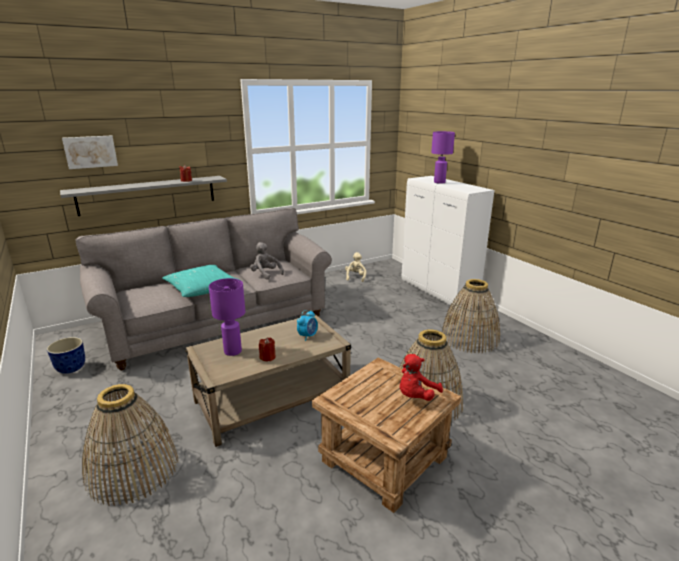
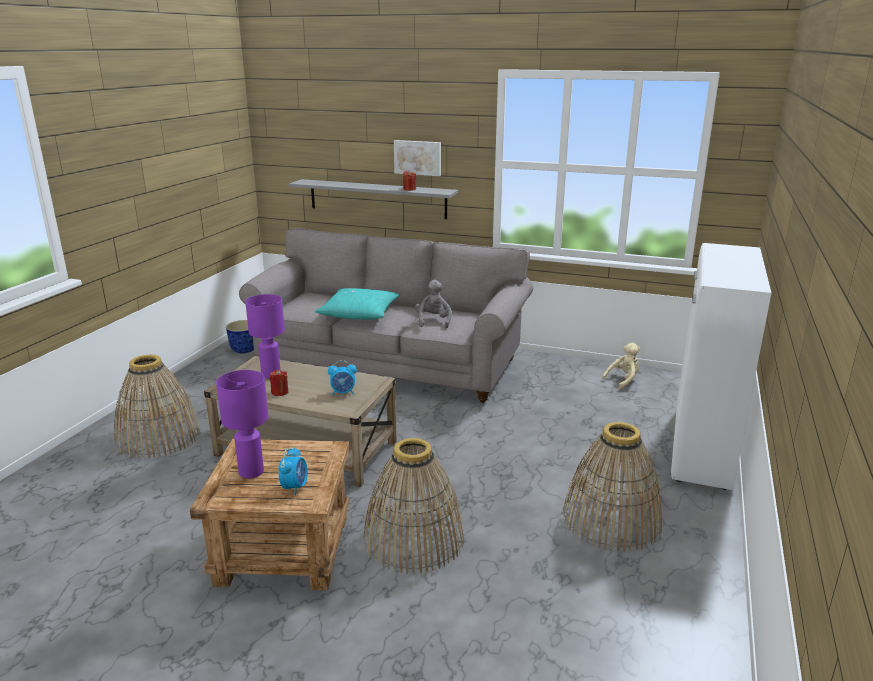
camera: 50 degrees right, 0 degrees up
(90, 151) = (330, 144): picture -> picture (418, 157)
(416, 396) = (295, 487): red plush toy -> alarm clock
(439, 182) = (725, 259): purple table lamp -> purple table lamp (251, 472)

